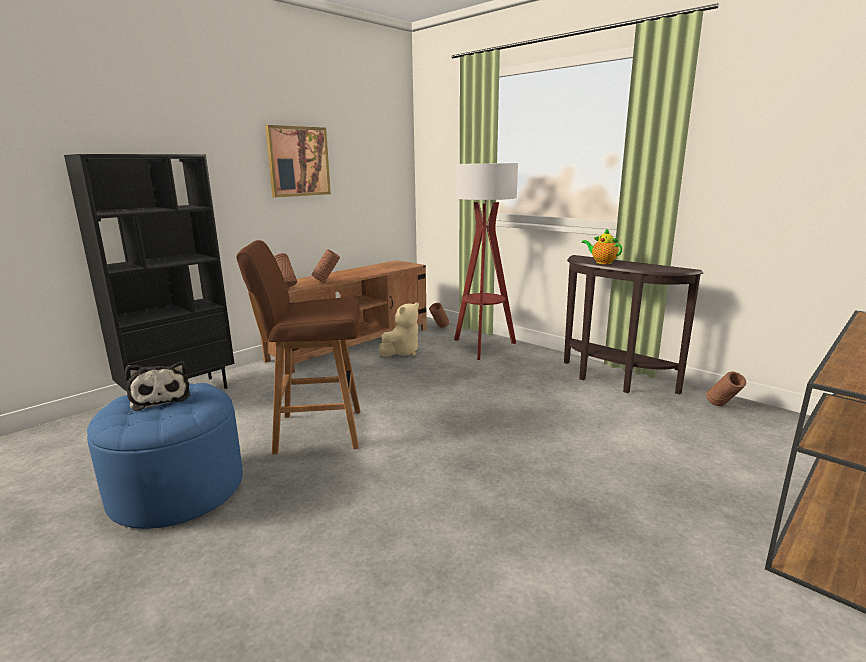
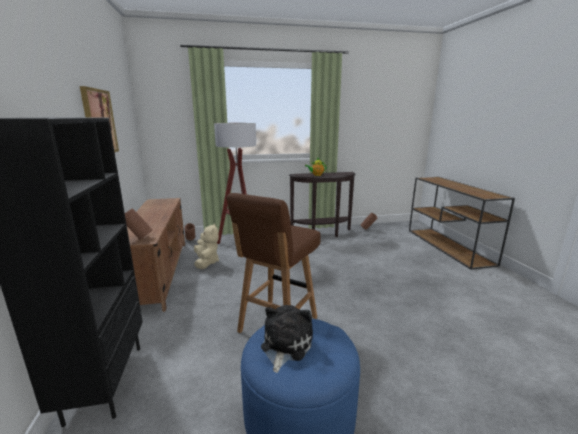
camera: 55 degrees left, 0 degrees up
(160, 398) = (285, 345): plush toy -> plush toy turned 75 degrees counterclockwise
(327, 281) = (157, 225): brown vase -> none

